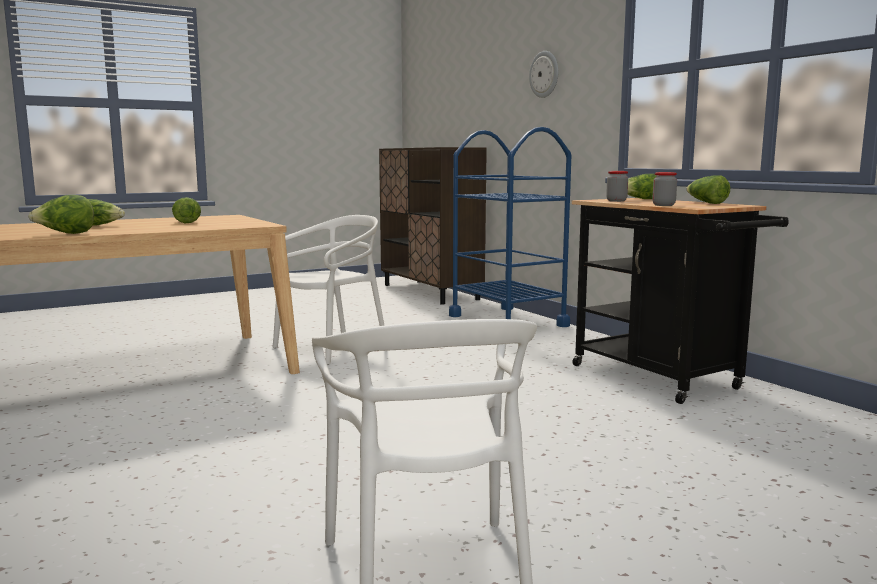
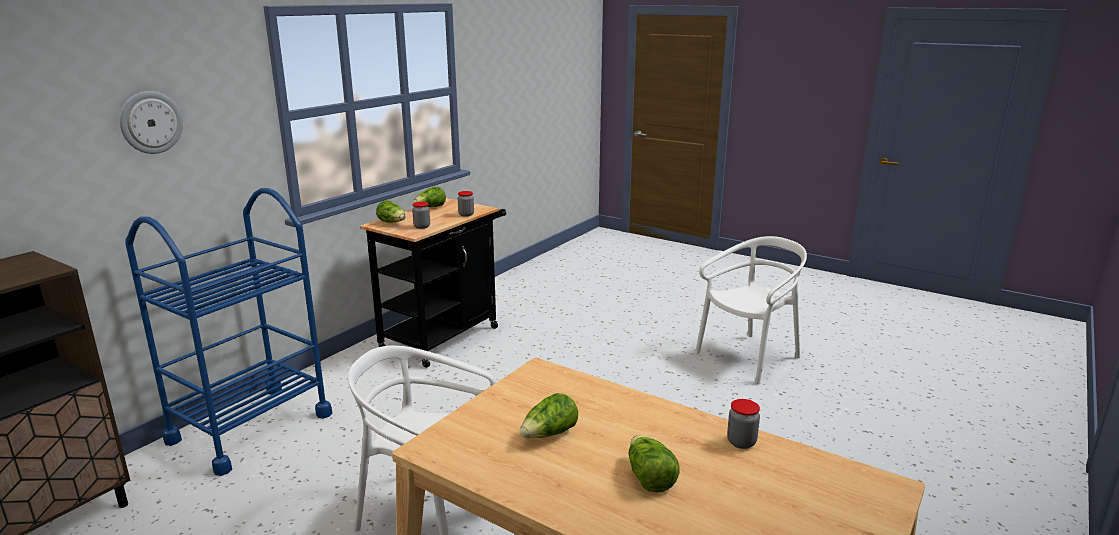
camera: 115 degrees left, 10 degrees up
(66, 234) = (741, 442): lettuce -> jar

